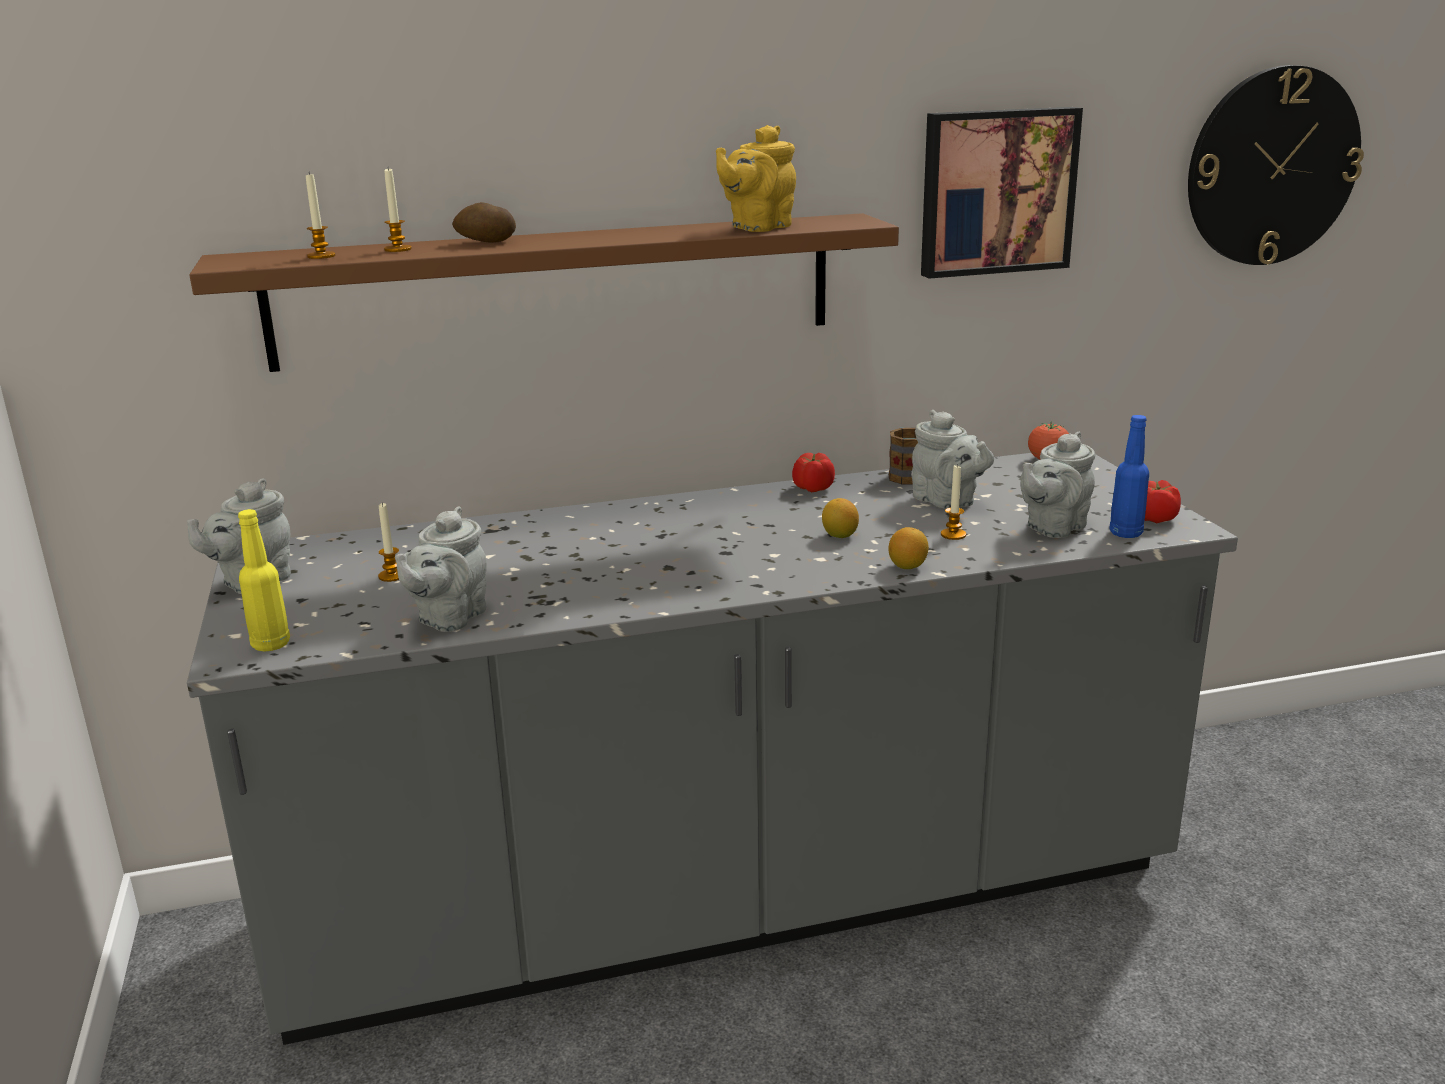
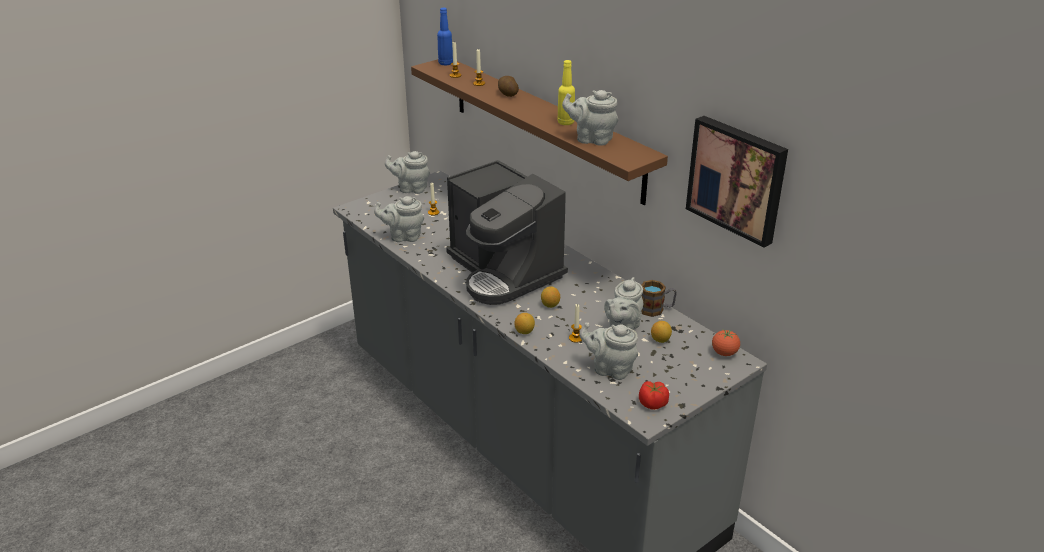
camera: 65 degrees right, 10 degrees up
(271, 644) = (364, 211): yellow bottle -> yellow bottle (565, 122)
(697, 551) = (504, 272): none -> coffee machine
(757, 227) = (591, 139): yellow teapot -> grey teapot
(813, 488) = (609, 284): tomato -> none
(993, 486) = (660, 340): none -> lemon
(1125, 533) = (620, 395): blue bottle -> blue bottle (446, 63)
(1272, 167) = (934, 260): wall clock -> none

